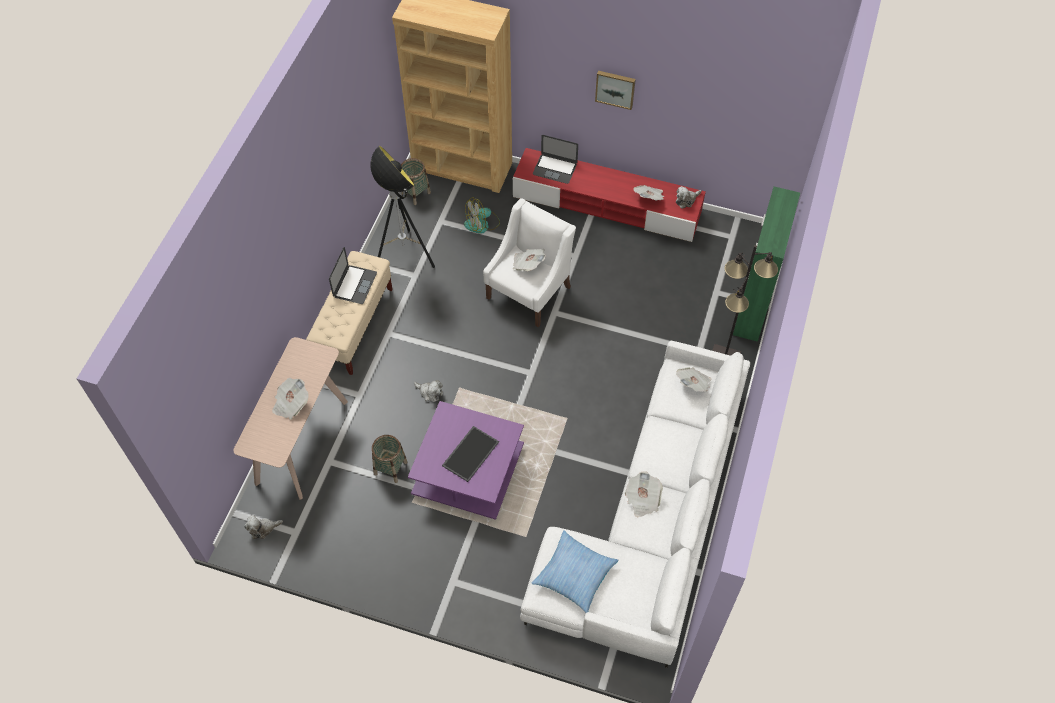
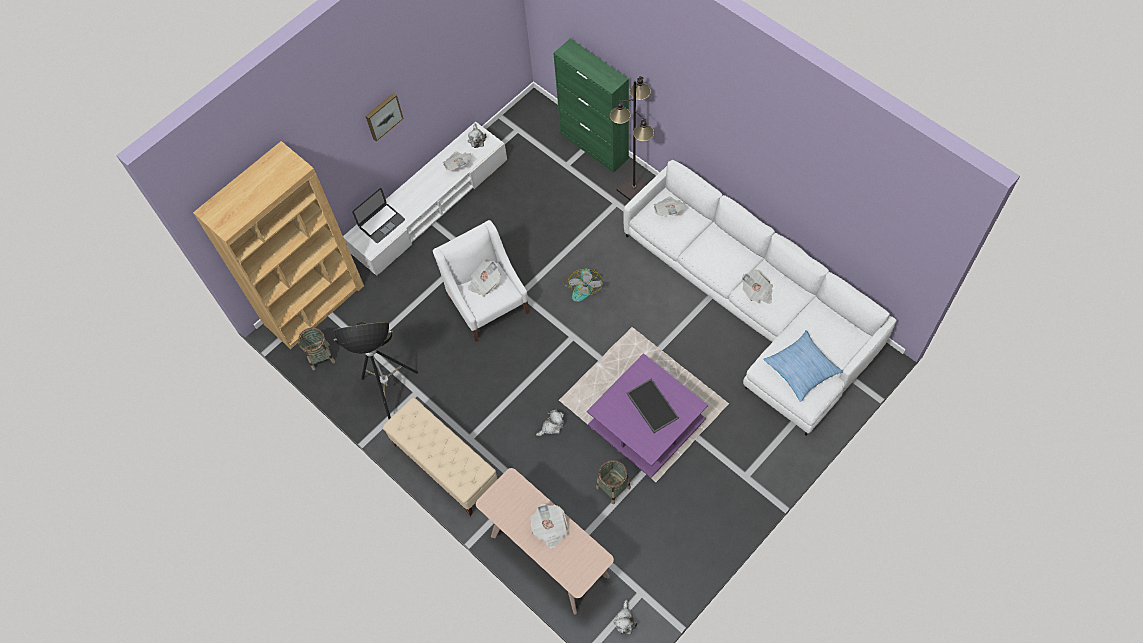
camera: 60 degrees left, 5 degrees up
(355, 284) = (426, 436): laptop -> none
(482, 224) = (391, 313): fan -> fan (582, 286)
(607, 205) = (430, 205): red tv stand -> white tv stand

